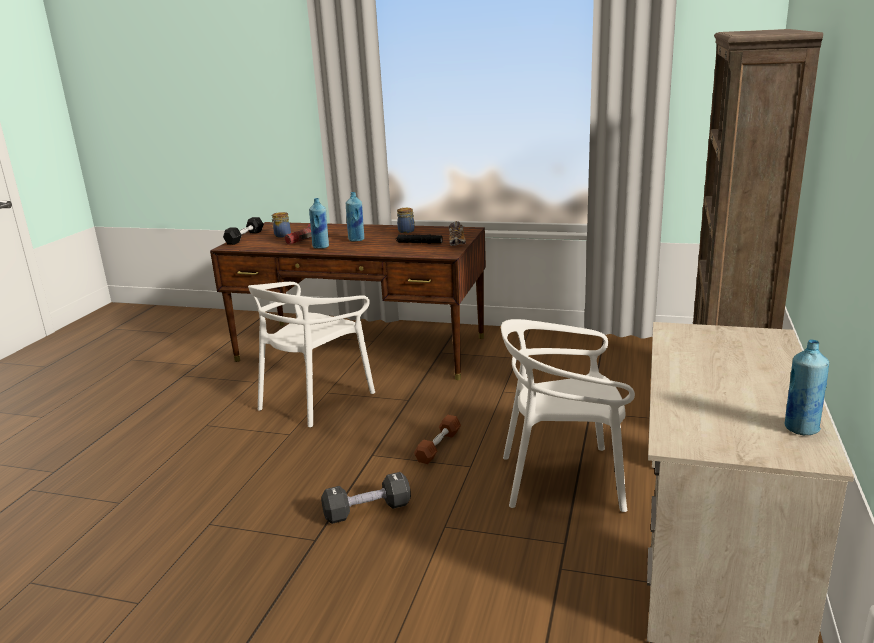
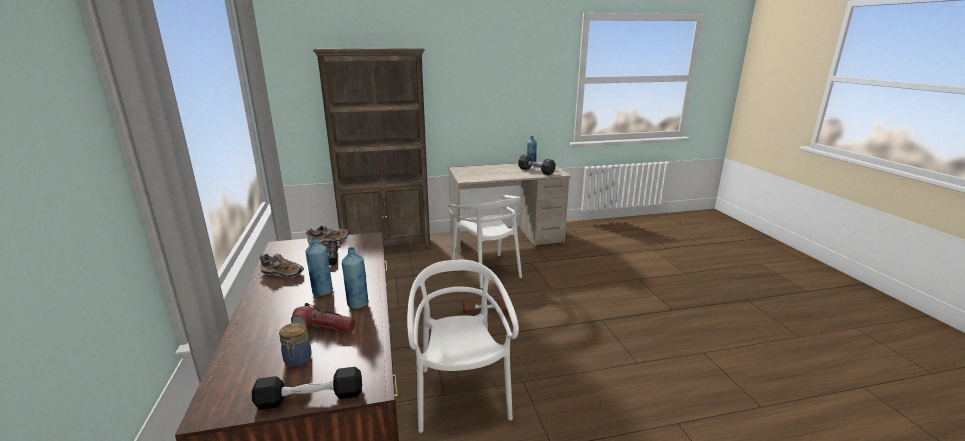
camera: 120 degrees left, 0 degrees up
(315, 399) = (461, 395): white chair -> white chair turned 105 degrees counterclockwise
(367, 510) = (564, 313): black dumbbell -> black dumbbell (536, 171)
(407, 231) = (282, 273): jar -> shoe

